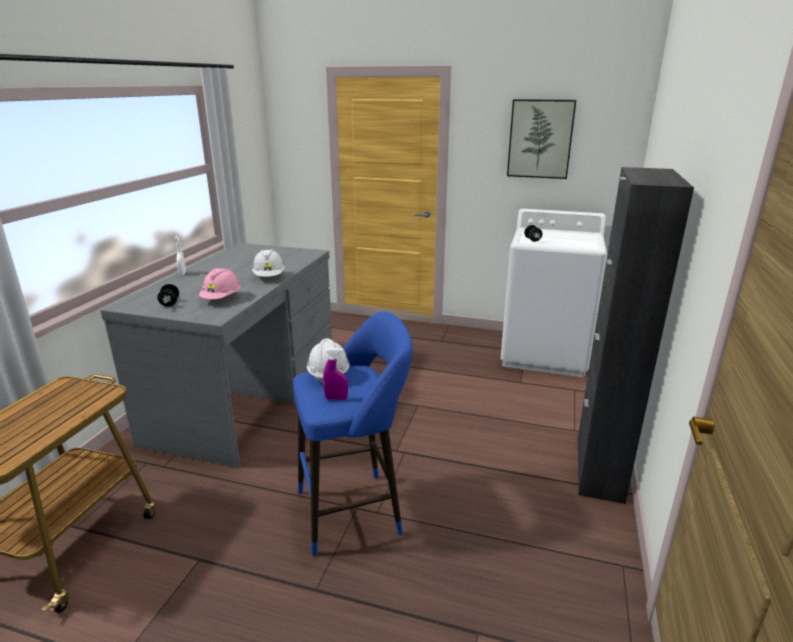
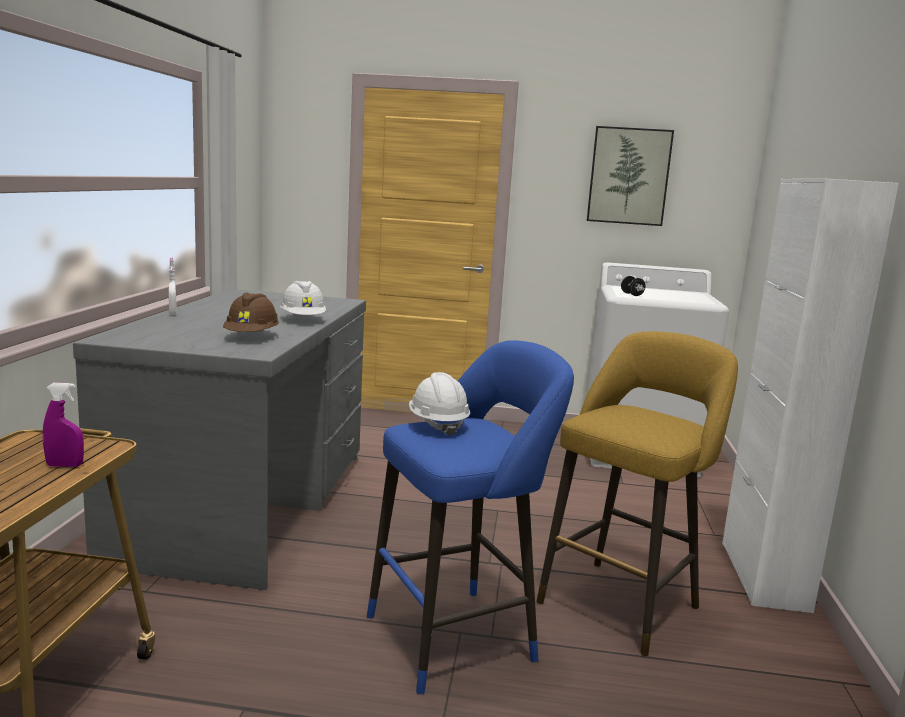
camera: 10 degrees left, 10 degrees down
(170, 303) = (177, 339): black dumbbell -> none
(222, 299) = (251, 337): pink hard hat -> brown hard hat
(336, 398) = (465, 447): purple spray bottle -> purple spray bottle (64, 465)
(481, 487) = (623, 601): none -> yellow stool
(599, 468) = (764, 575): black cabinet -> white cabinet

